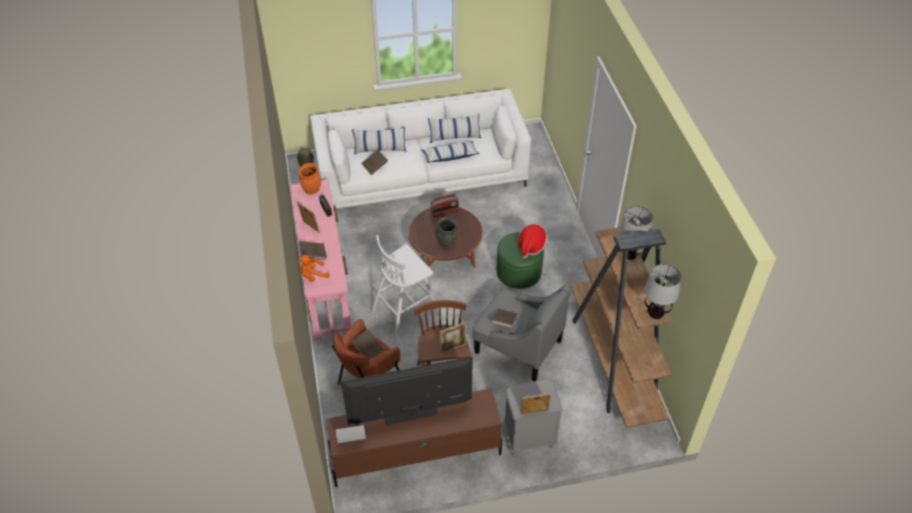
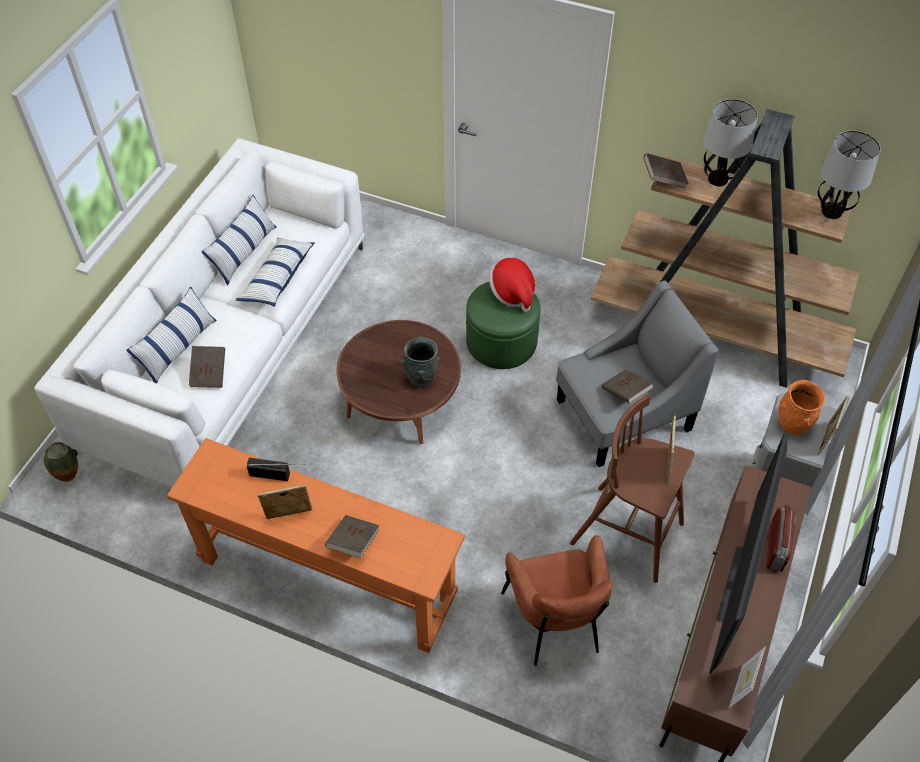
camera: 55 degrees left, 5 degrees up
(311, 189) = (207, 471): orange vase -> orange vase (792, 424)
(313, 275) = (397, 565): orange plush toy -> none
(325, 282) = (327, 578): pink console table -> orange console table
(368, 349) = (554, 579): brown book -> brown book (664, 179)
(406, 313) = (471, 507): white stool -> none
(444, 213) = (364, 349): radio -> radio (776, 547)

